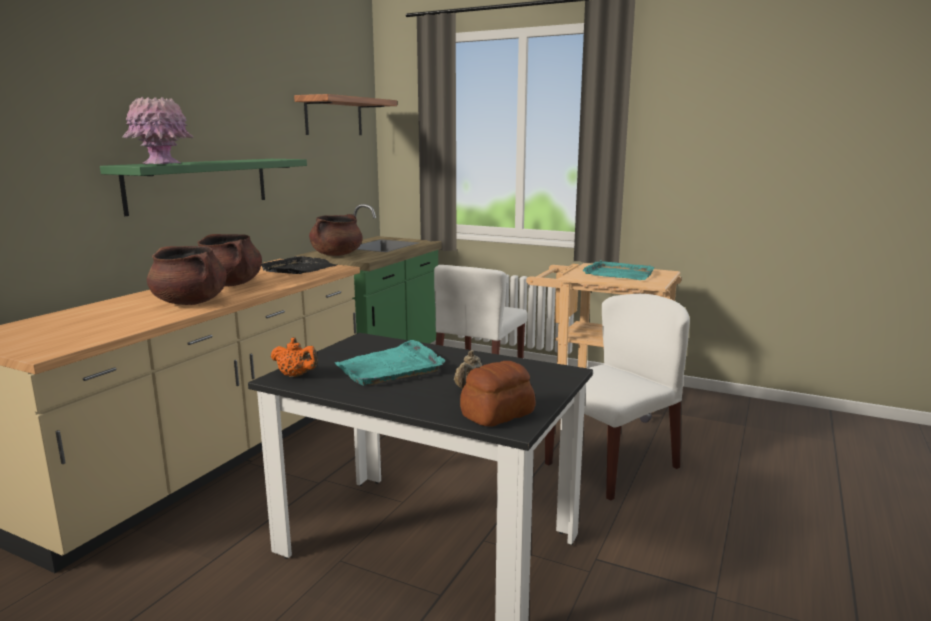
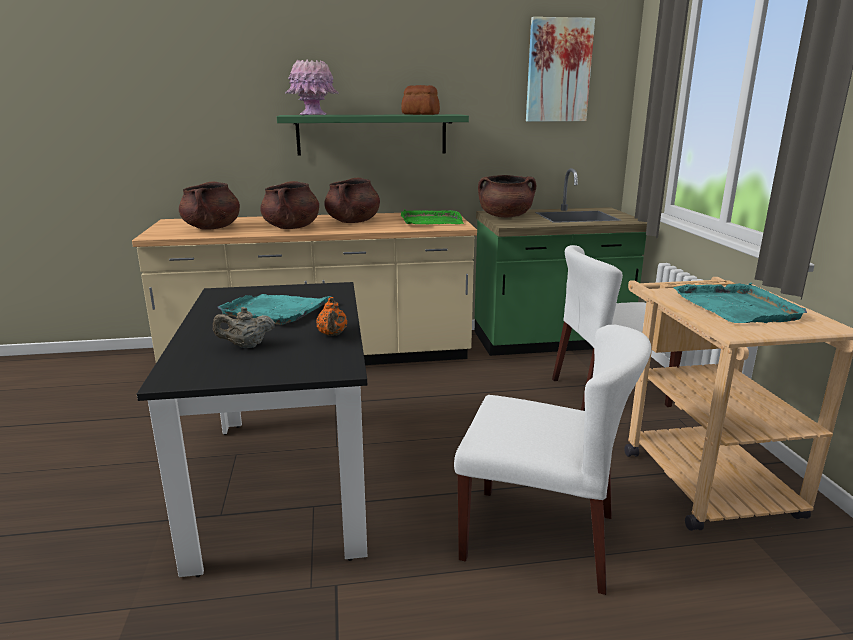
camera: 55 degrees right, 5 degrees up
(89, 326) = (212, 228): none -> brown cooking pot
(296, 375) = (228, 294): orange teapot -> orange teapot (332, 335)
(298, 269) = (430, 221): black tray -> green tray
(334, 116) = (558, 70): shelf -> picture
(496, 414) = (195, 367): bread -> bread (420, 114)

